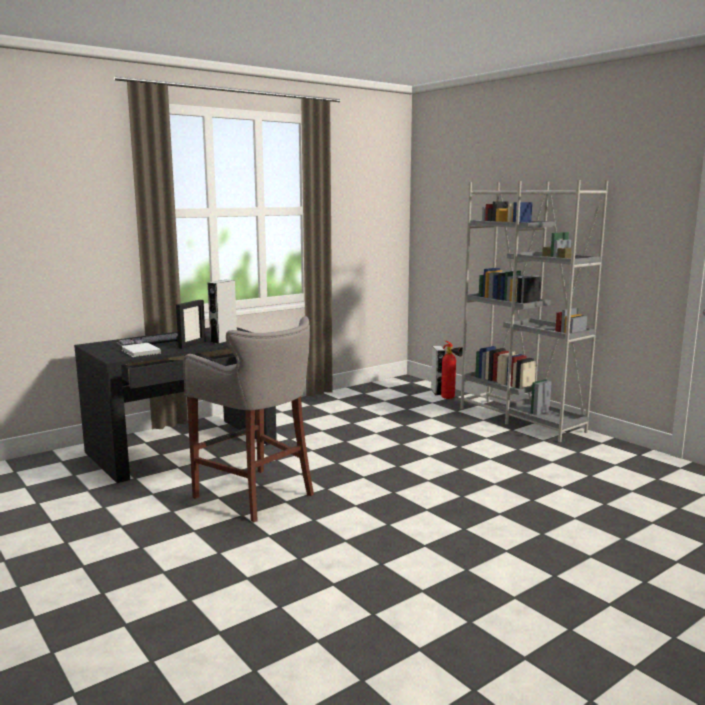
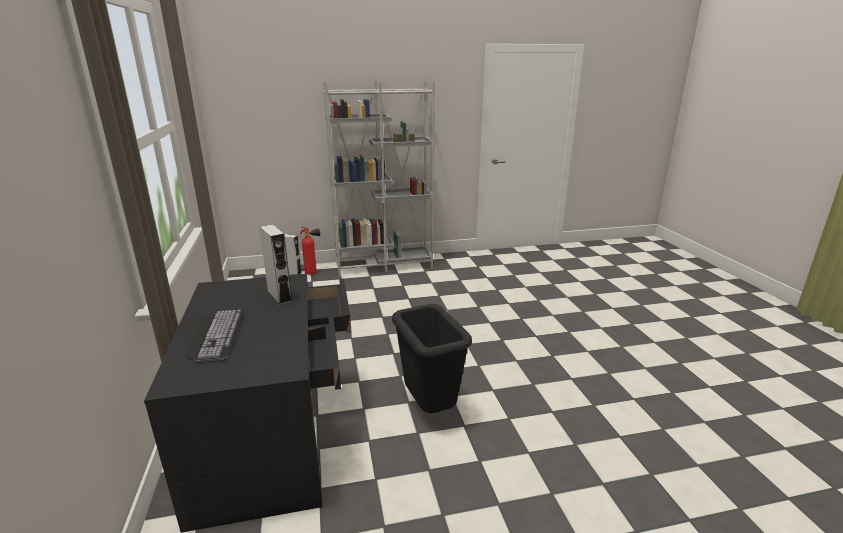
camera: 65 degrees left, 10 degrees up
(140, 352) = (273, 350): white book -> none
(191, 345) = (276, 315): picture frame -> none
(257, 496) = (430, 408): grey stool -> black trash can

